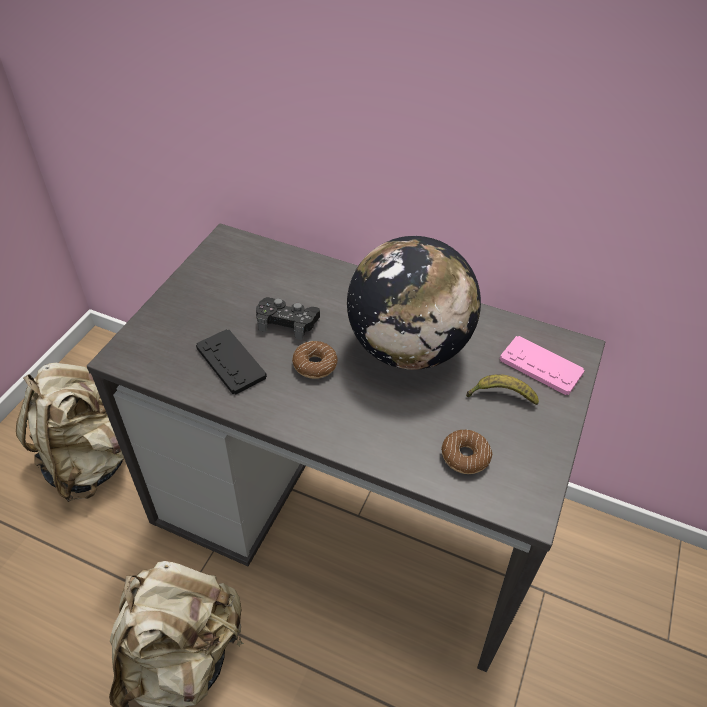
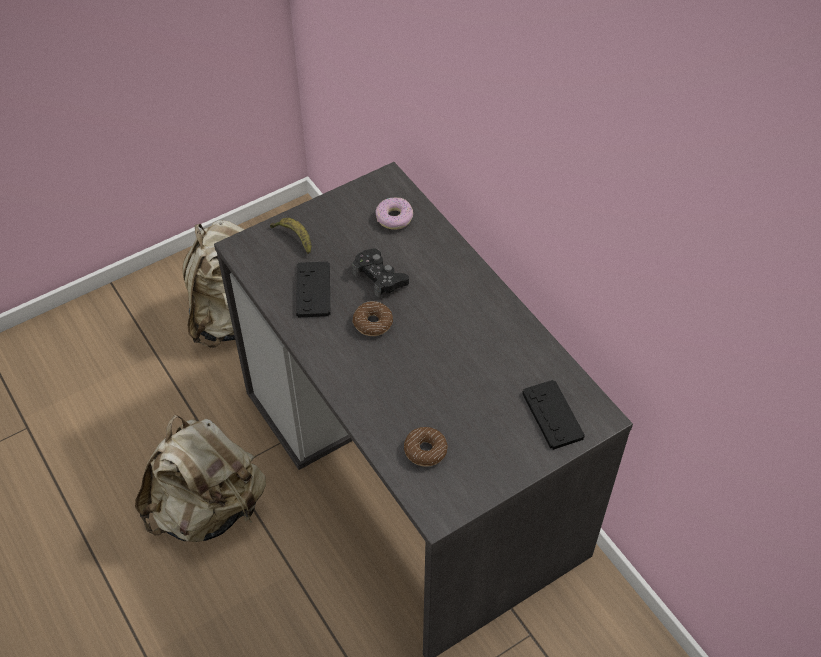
camera: 35 degrees right, 5 degrees up
(258, 267) = (394, 218): none -> donut
(407, 348) = (455, 345): globe -> none
(501, 396) = (496, 421): banana -> banana (294, 238)
(541, 366) = (552, 415): pink game controller -> black game controller

